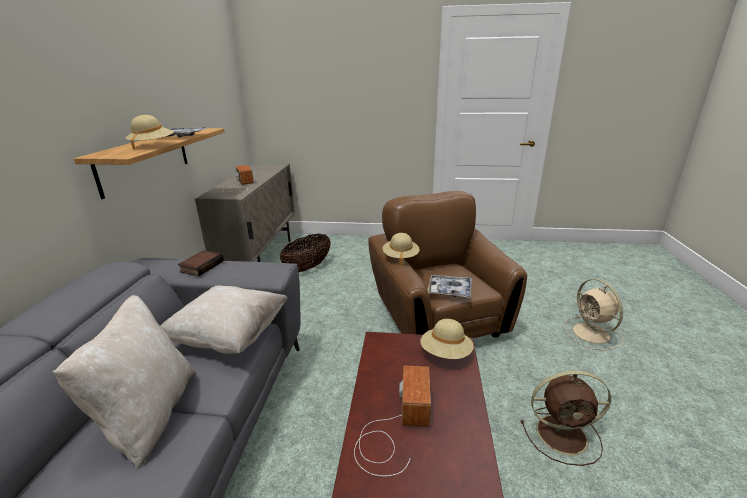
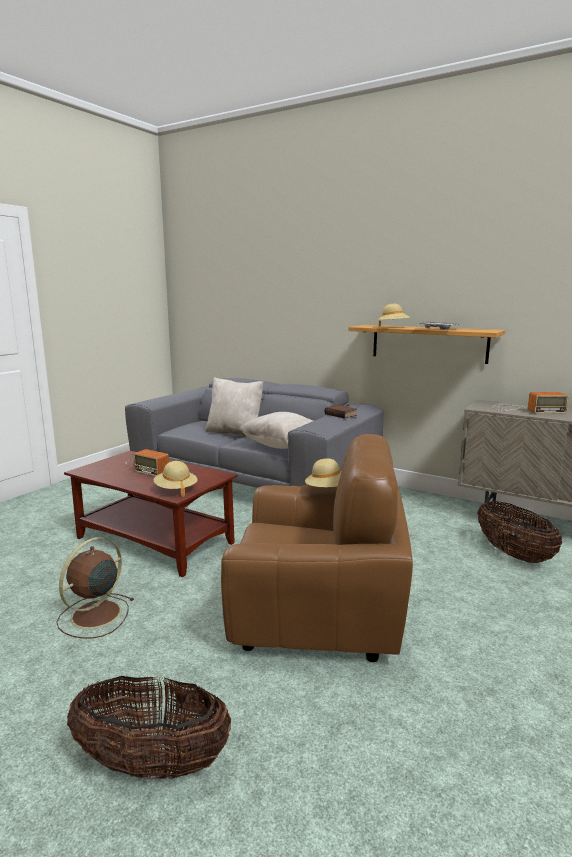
camera: 115 degrees right, 10 degrees down
(449, 290) = (271, 534): tray -> none
(592, 334) = (152, 764): beige fan -> basket

